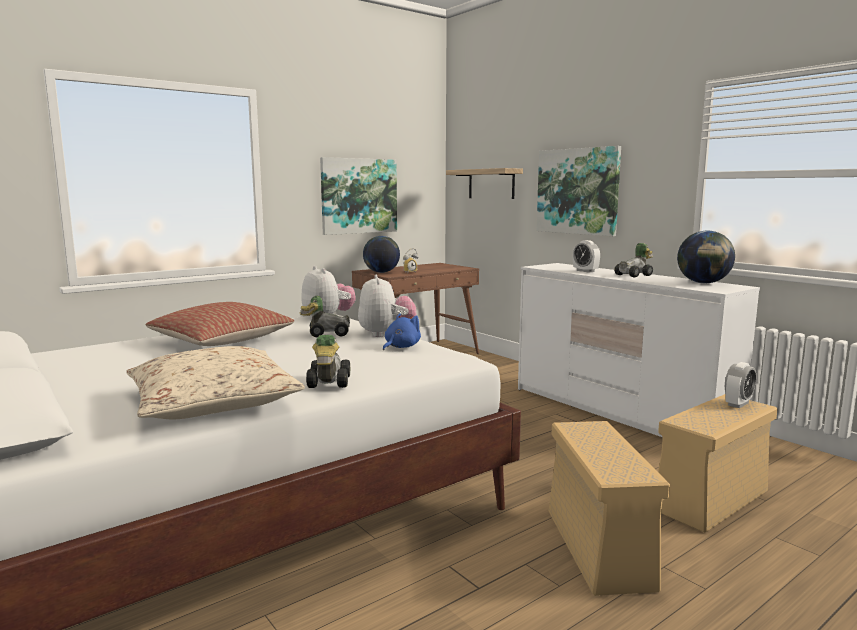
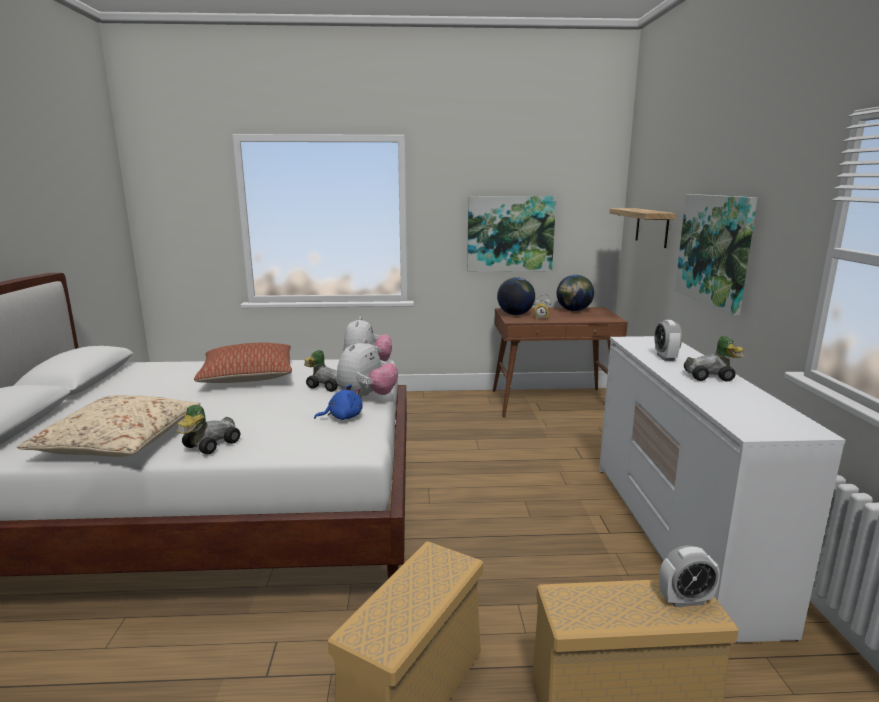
camera: 35 degrees right, 5 degrees up
(703, 283) = (771, 411): globe -> globe (573, 310)

